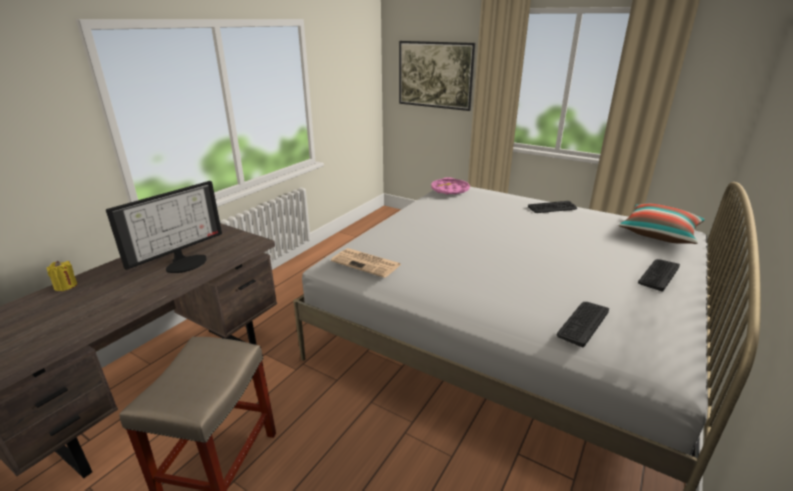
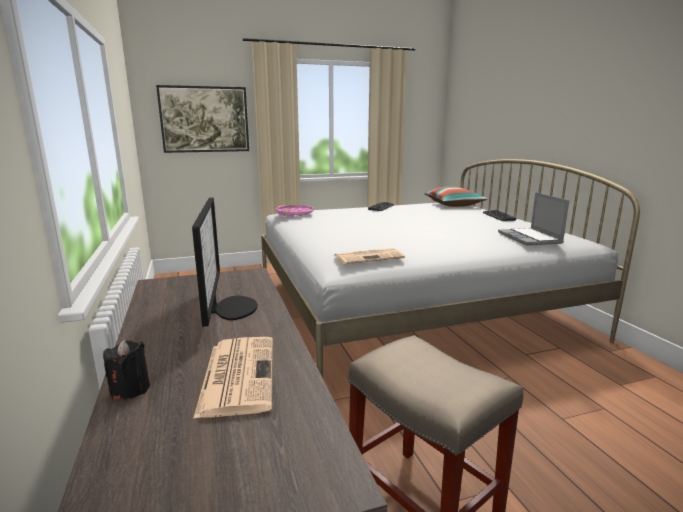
camera: 50 degrees left, 10 degrees down
(66, 286) = (130, 389): yellow candle -> black candle
(92, 304) = (238, 374): none -> newspaper
(583, 323) = (530, 238): keyboard -> laptop

